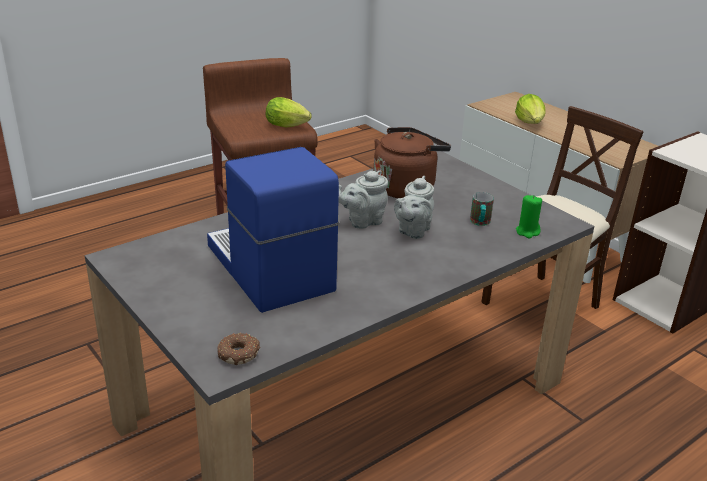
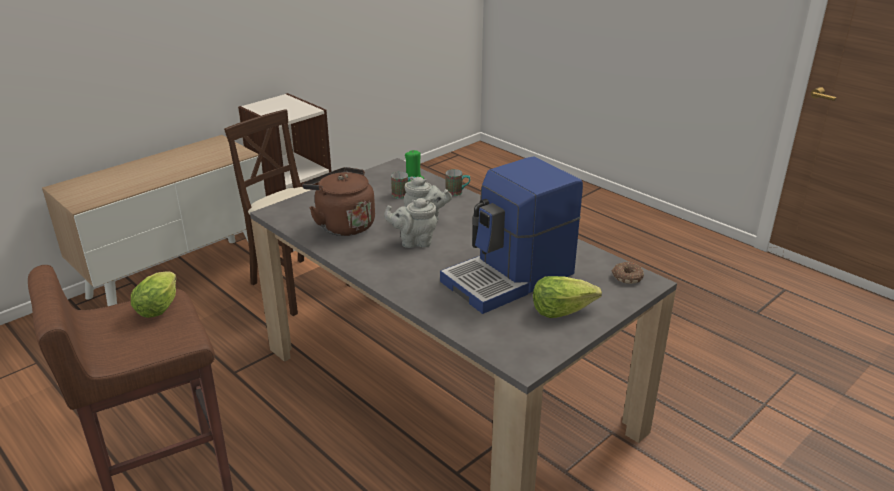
camera: 95 degrees left, 0 degrees up
(362, 221) = (414, 242): grey teapot -> grey teapot turned 120 degrees clockwise
(489, 258) = (457, 192): none -> mug
(530, 123) = (144, 183): lettuce -> lettuce (561, 310)

